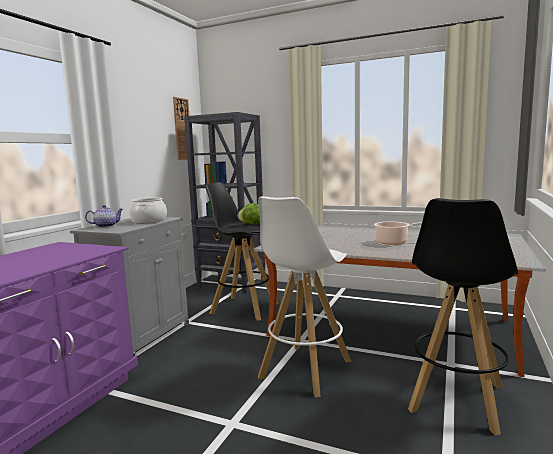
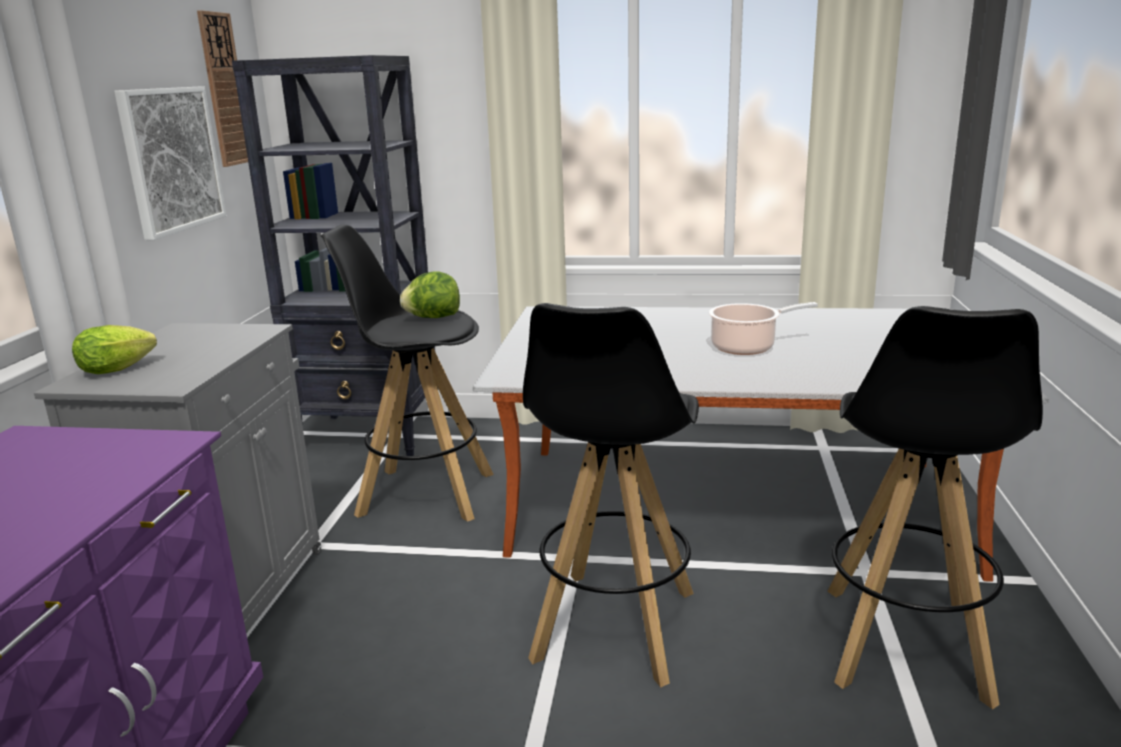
camera: 15 degrees left, 10 degrees up
(106, 226) = (121, 369): teapot -> lettuce
(149, 221) = (218, 342): cooking pot -> none
(153, 153) = (171, 159): none -> picture
(304, 369) = (614, 626): white stool -> black stool

